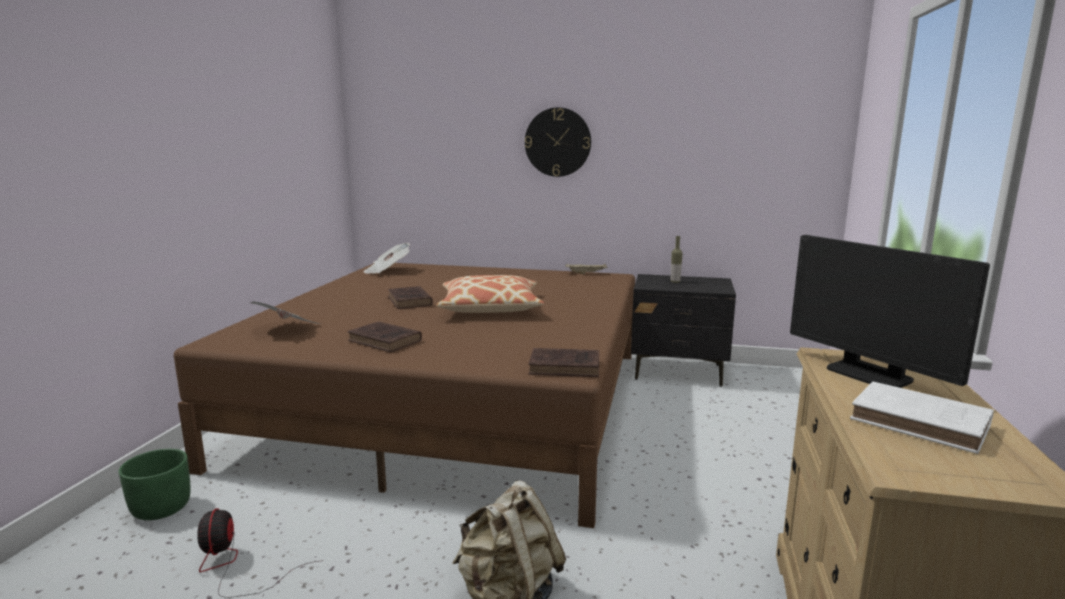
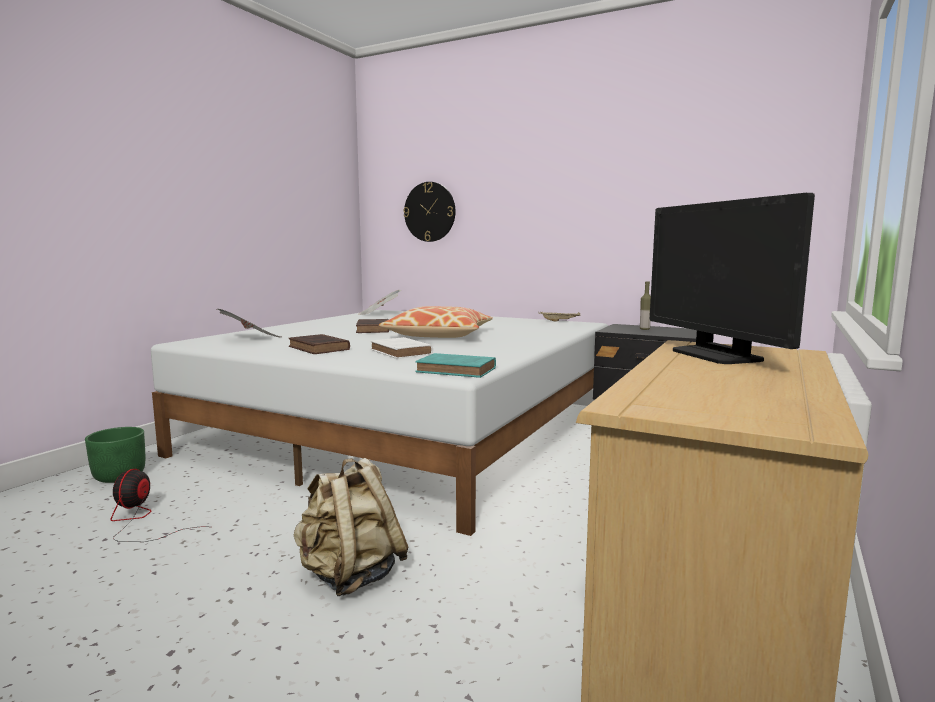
camera: 15 degrees right, 5 degrees down
(455, 404) = (410, 430): brown bed -> white bed
(557, 142) = (538, 195): wall clock -> wall clock (430, 212)
(567, 367) = (458, 370): brown book -> turquoise book
(923, 424) = (721, 382): white book -> white book (401, 352)

